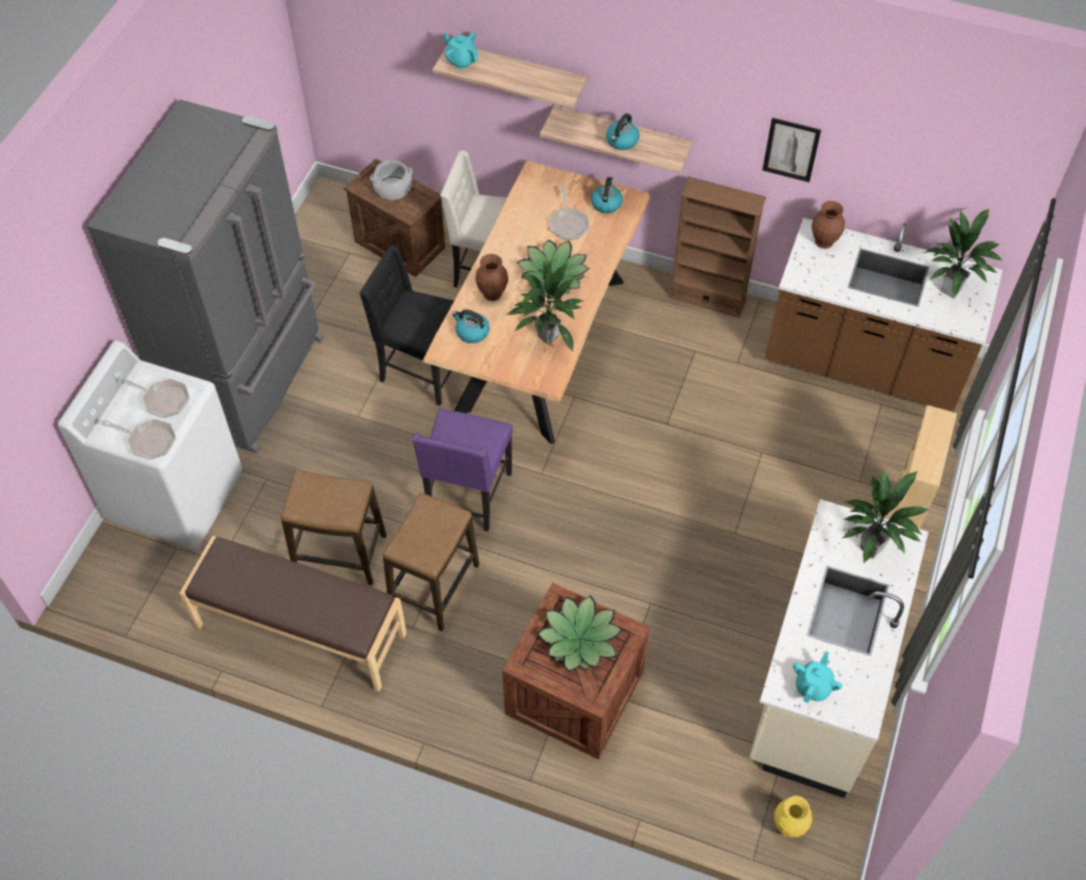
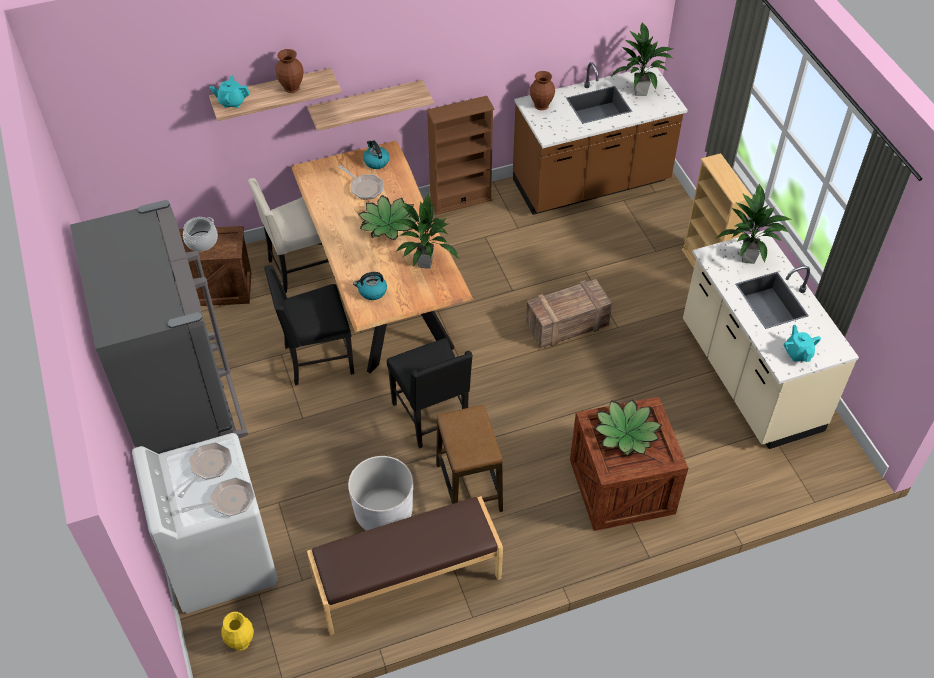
camera: 40 degrees left, 5 degrees down
(163, 399) = (208, 467): frying pan -> frying pan turned 45 degrees counterclockwise
(340, 553) = (383, 513): stool -> white planter
(467, 496) = (432, 417): purple chair -> black chair
(492, 293) = (360, 259): brown vase -> brown vase (291, 87)
(622, 141) = (377, 104): kettle -> none
(687, 495) = (568, 324): none -> crate
(788, 827) = (814, 469): yellow vase -> yellow vase (241, 642)
(791, 149) = (496, 49): picture -> none

